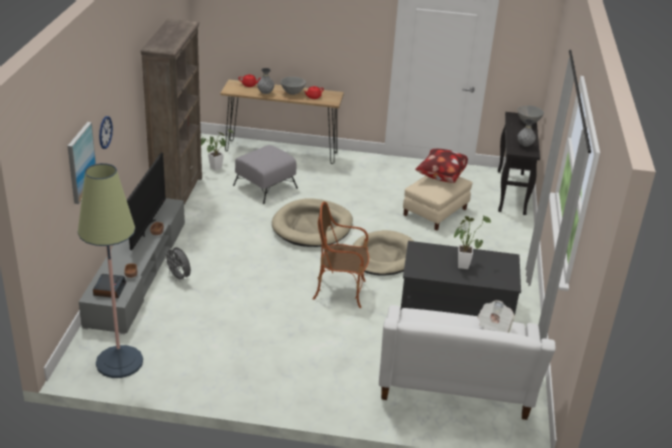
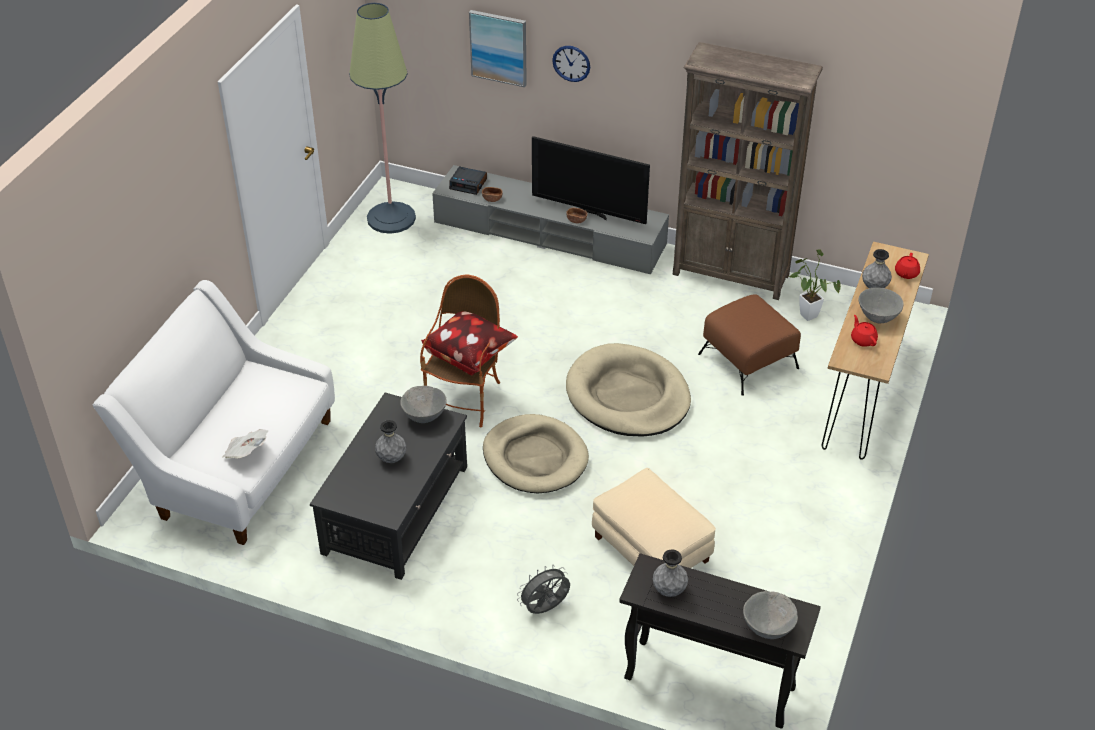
camera: 105 degrees right, 10 degrees up
(179, 278) = (530, 265): grey fan -> grey fan (545, 609)
(265, 187) = (748, 360): grey ottoman -> brown ottoman
(418, 256) = (424, 417): none -> grey bowl
(440, 176) = (669, 513): pillow -> pillow (469, 355)
(463, 264) = (392, 459): potted plant -> grey vase

